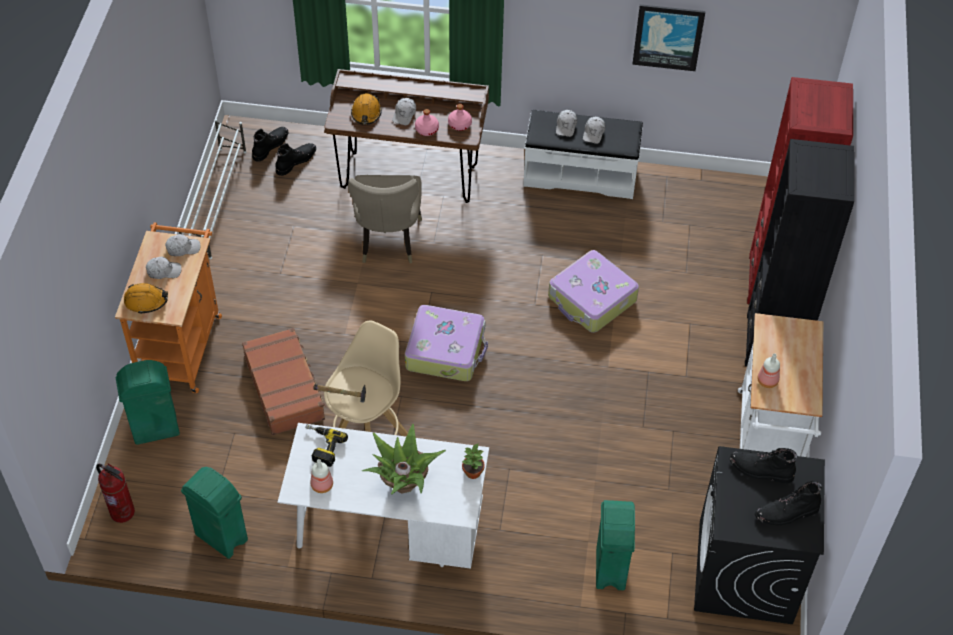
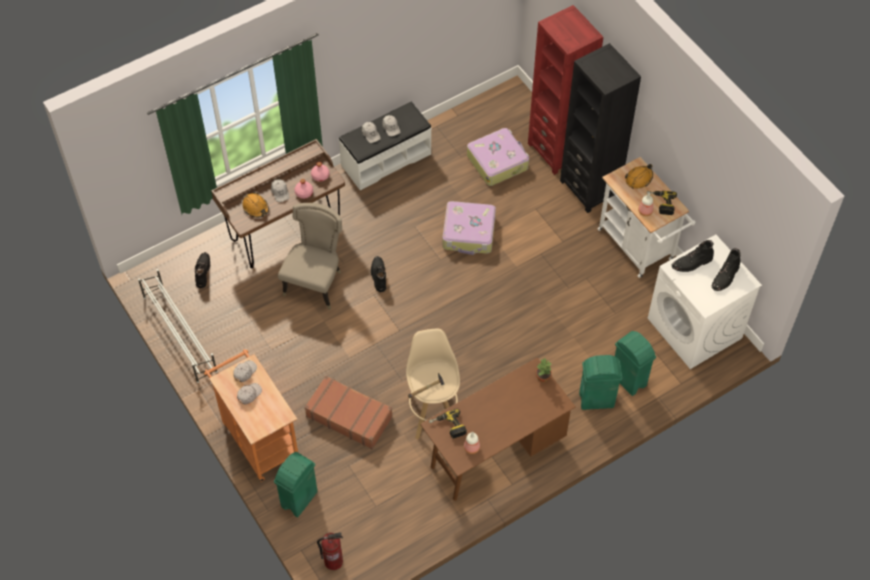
camera: 40 degrees left, 5 degrees up
(146, 301) = (259, 420): orange hard hat -> orange hard hat (639, 178)
(222, 538) = (407, 529): green trash can -> green trash can (597, 400)
(270, 146) = (174, 273): black boot -> black boot (378, 275)
(388, 242) = (316, 283): beige chair -> beige chair turned 120 degrees counterclockwise
(388, 533) = (495, 453): white desk -> brown desk
(404, 482) = (513, 411): potted plant -> none
(446, 350) = (418, 324): suitcase -> suitcase (498, 161)
(668, 36) = (417, 38): picture -> none
(745, 572) = (695, 328): black washing machine -> white washing machine
(795, 385) = (660, 203): none -> power drill

